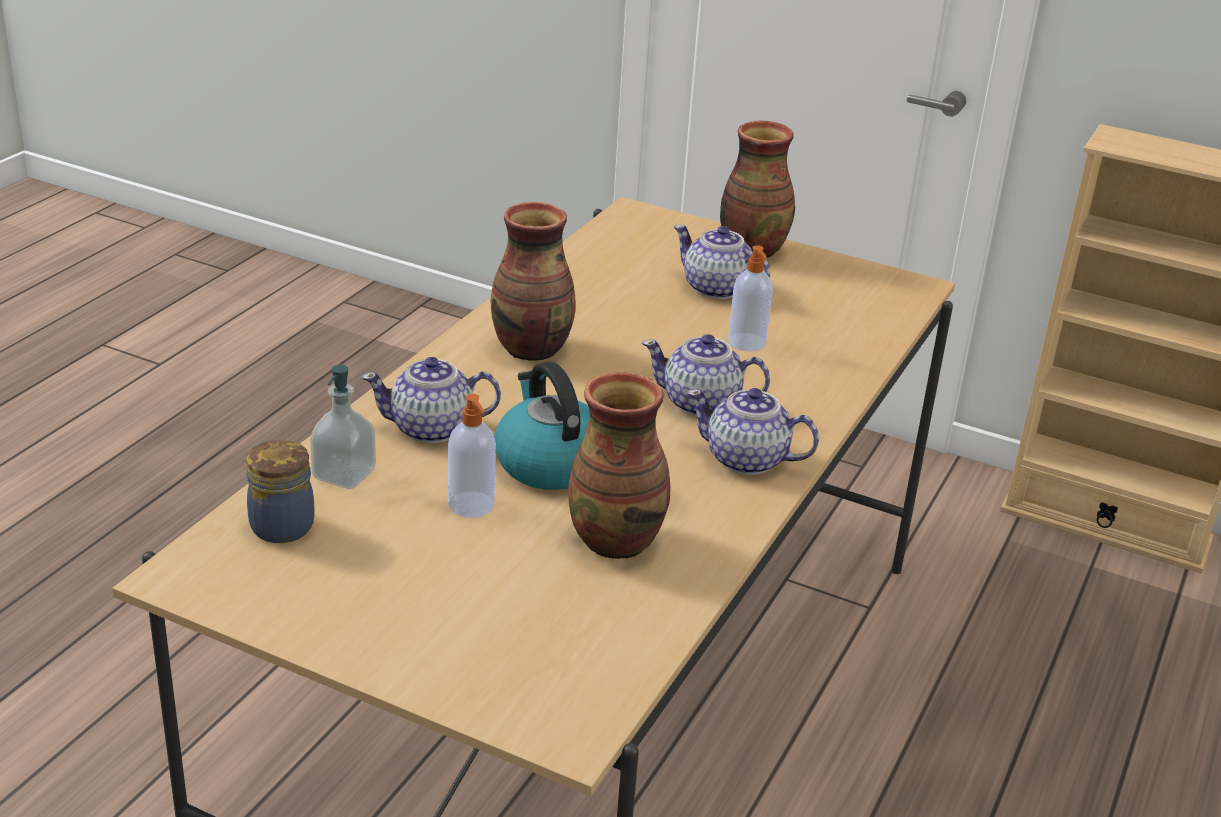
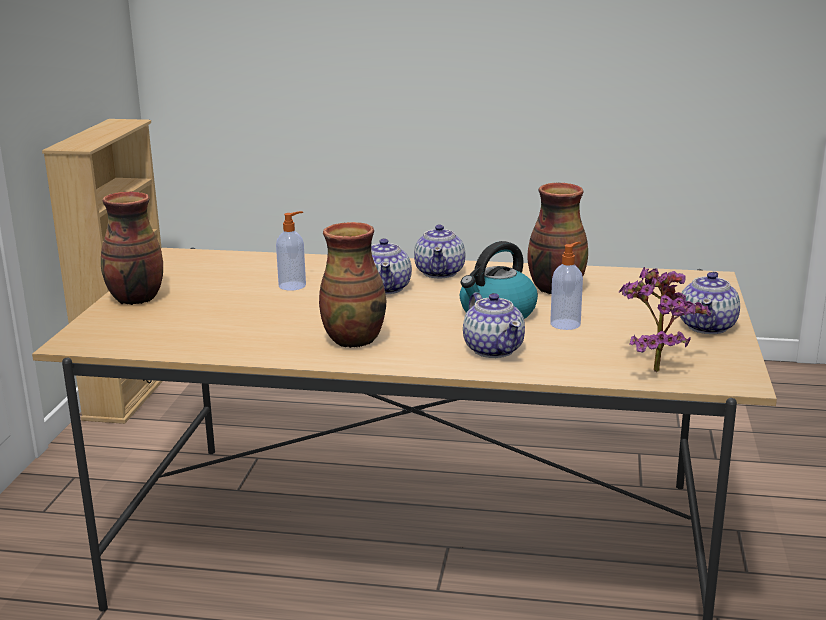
camera: 105 degrees left, 10 degrees down
(280, 525) = (653, 367): jar -> potted plant
(344, 475) = (578, 362): soap dispenser -> none
(717, 289) = (212, 301): teapot -> teapot (708, 326)

